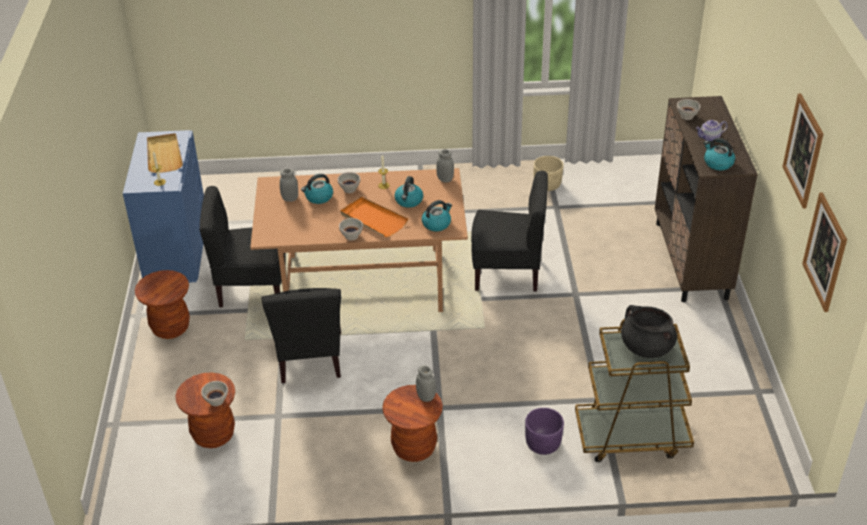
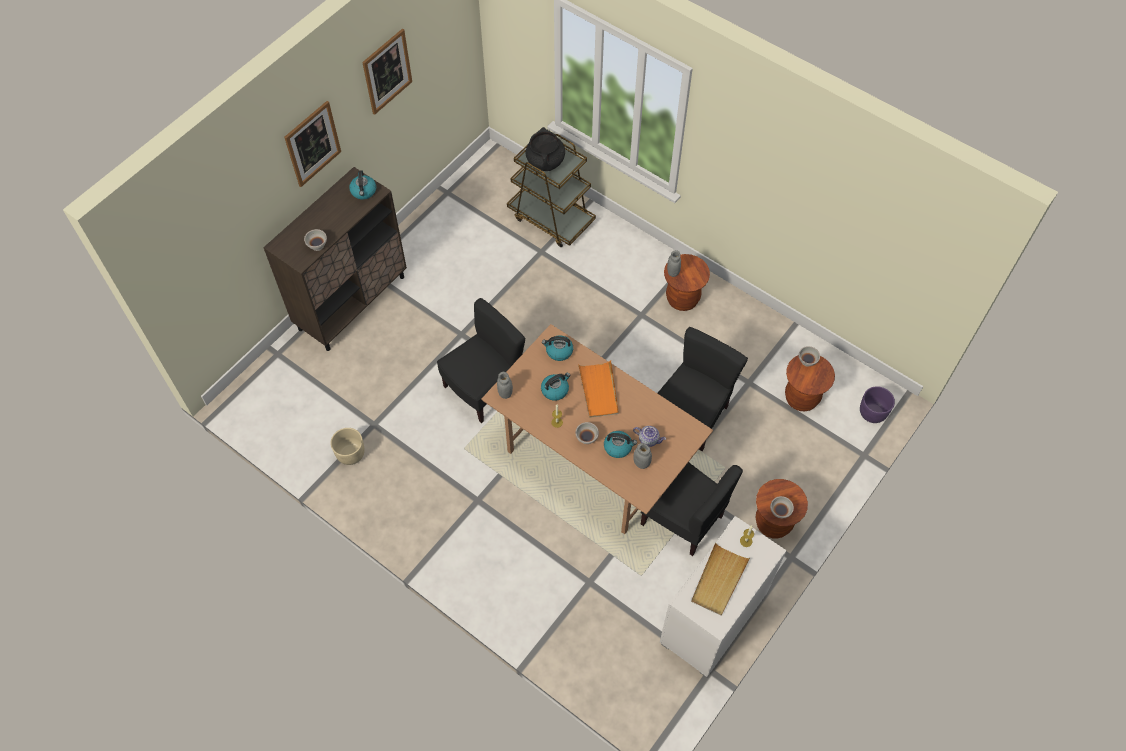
camera: 140 degrees left, 20 degrees up
(175, 250) = (714, 619): blue dresser -> white dresser
(352, 236) = (629, 384): white bowl -> white bowl (779, 512)
(507, 272) = (483, 387): black chair -> black chair turned 90 degrees clockwise
(542, 444) = (605, 249): purple planter -> purple planter (872, 413)
(710, 138) = (335, 215): teapot -> teapot (649, 439)
(825, 252) = (443, 55): picture -> picture (312, 144)

